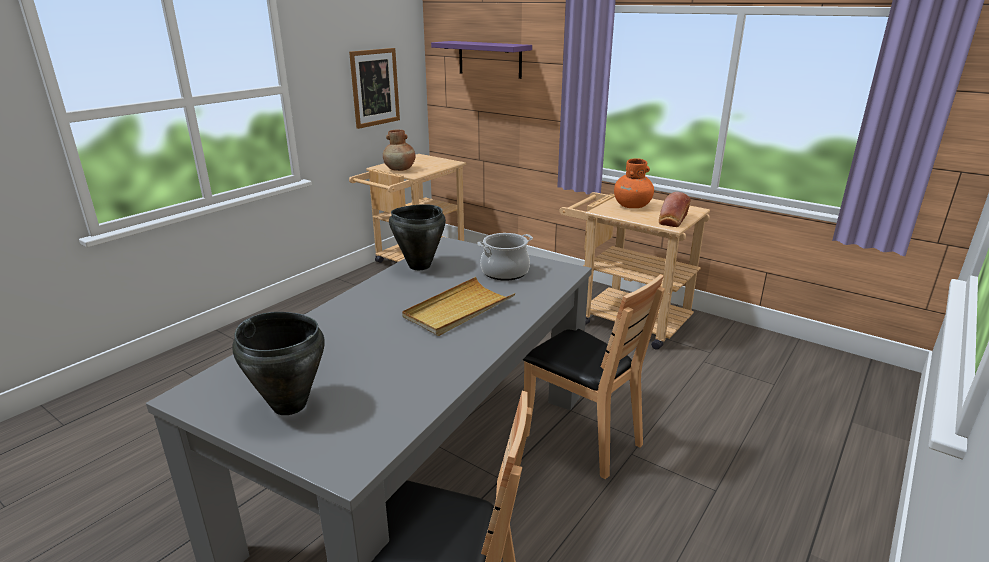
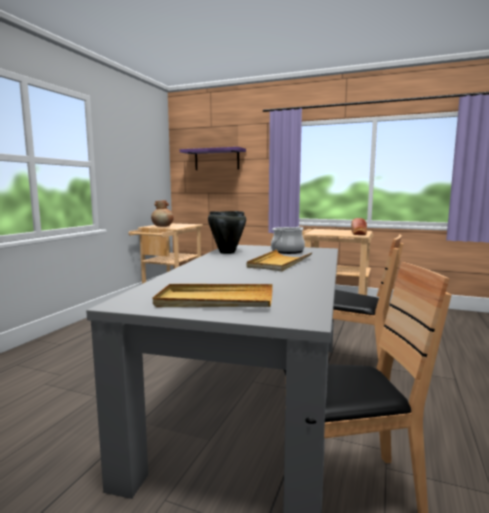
camera: 15 degrees left, 15 degrees down
(289, 405) = (215, 300): black cooking pot -> beige tray
(375, 87) = (143, 175): picture -> none
(632, 206) = (328, 231): orange vase -> none

